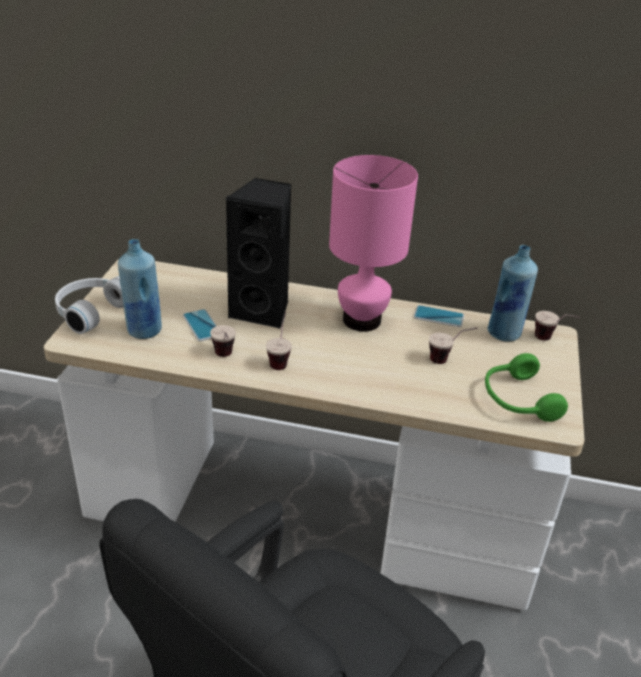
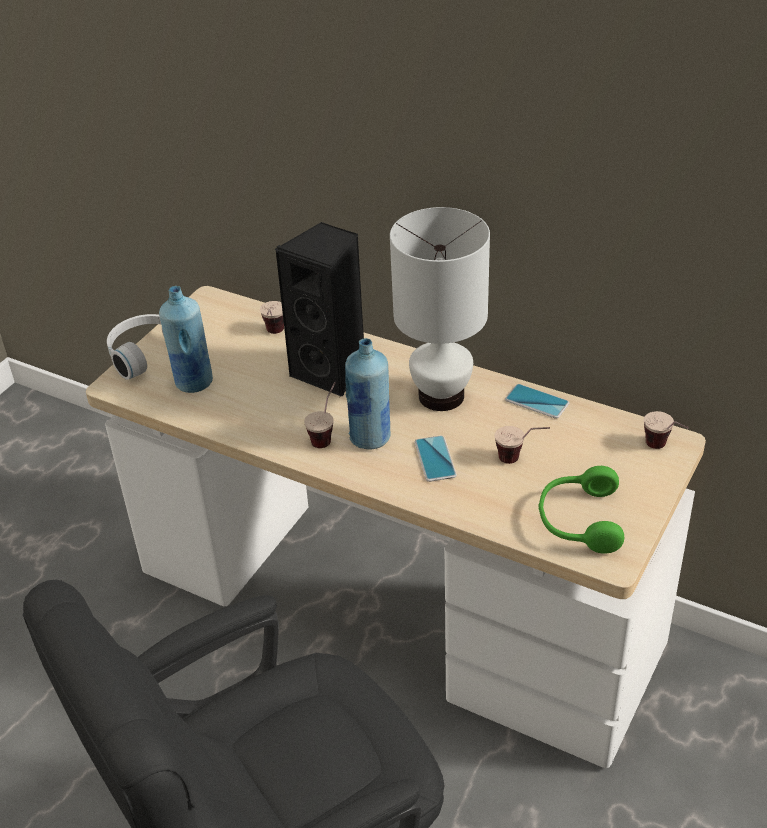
camera: 20 degrees right, 5 degrees up
(202, 325) = (257, 383): phone -> phone (435, 459)
(225, 358) = (266, 426): cup -> cup (274, 335)
(361, 319) = (441, 395): pink table lamp -> white table lamp
(504, 333) = (608, 433): blue bottle -> blue bottle (370, 438)

